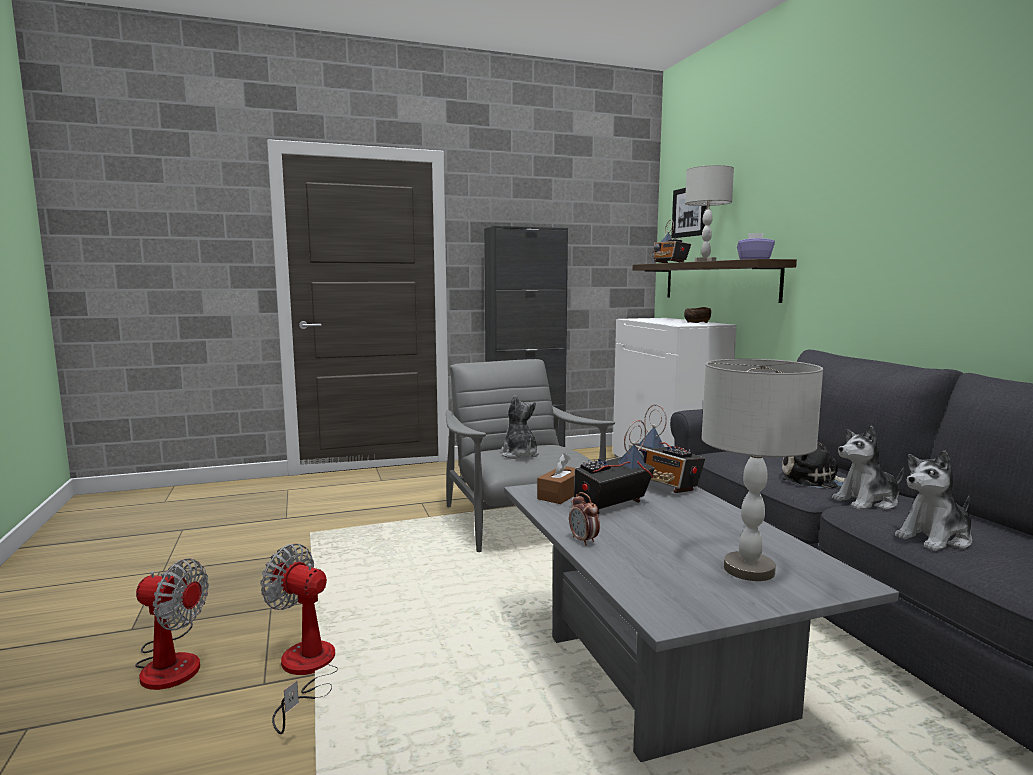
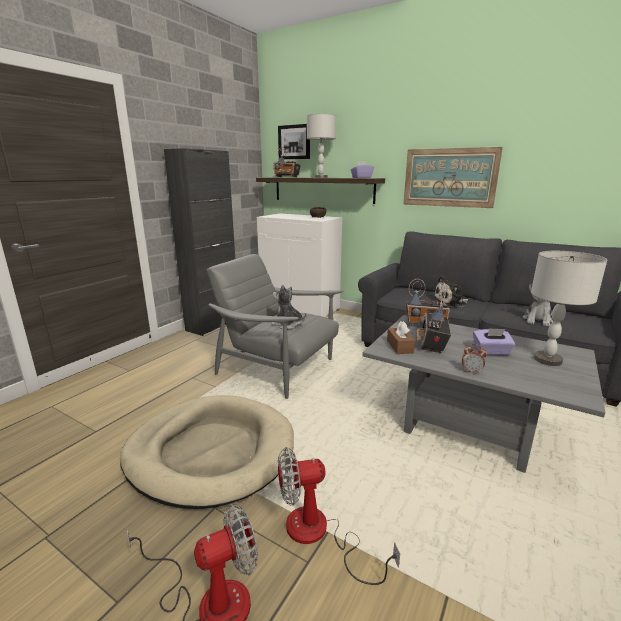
camera: 40 degrees left, 10 degrees up
(335, 567) = (211, 452): none -> beige dog bed
(677, 535) = (491, 352): none -> purple tissue box
(867, 502) = (487, 309): plush toy -> none
(891, 253) = (449, 177): none -> picture

